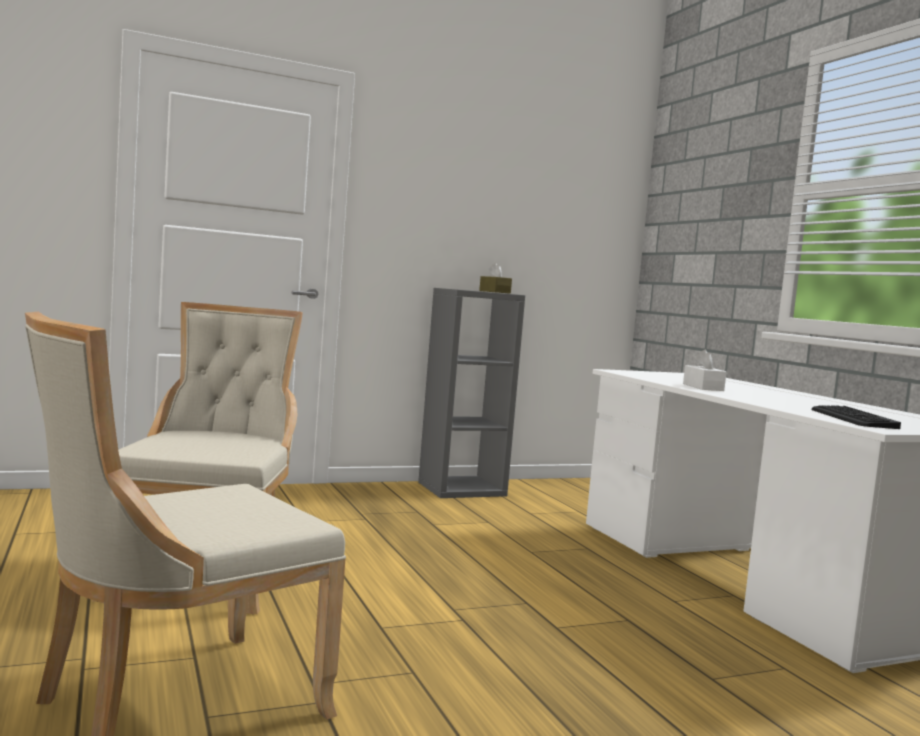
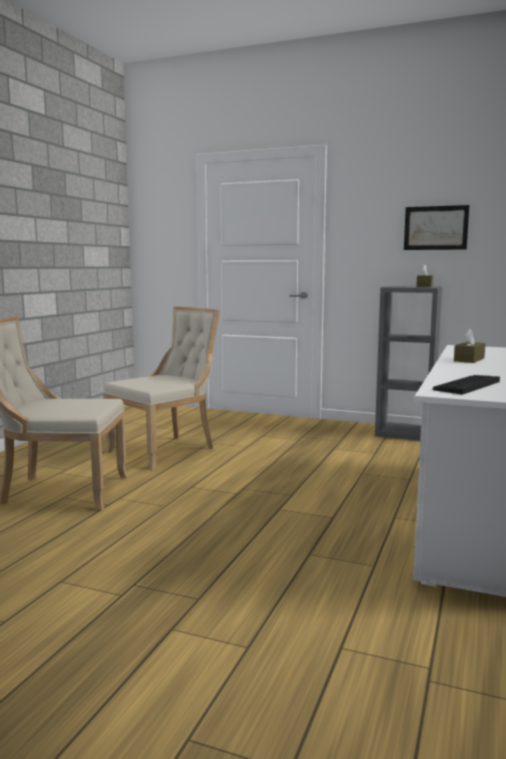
camera: 45 degrees right, 5 degrees up
(491, 216) = (435, 228): none -> picture
(703, 387) = (469, 359): white tissue box -> brown tissue box

